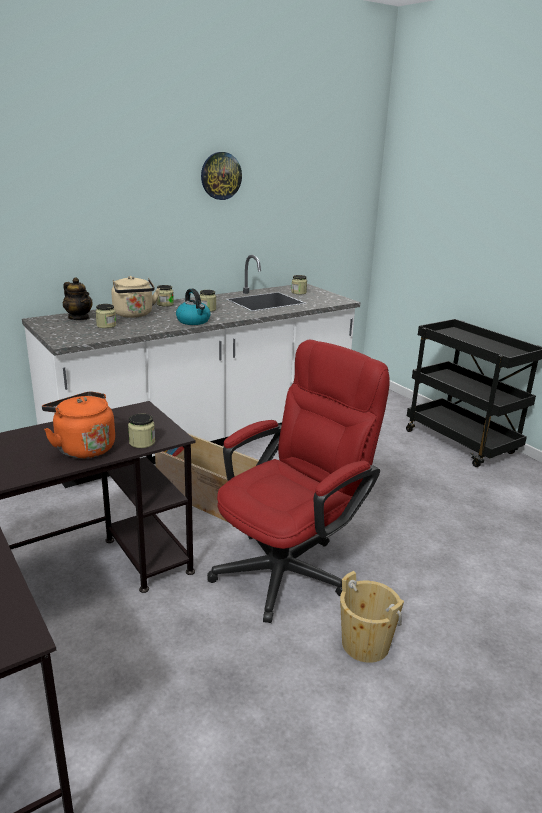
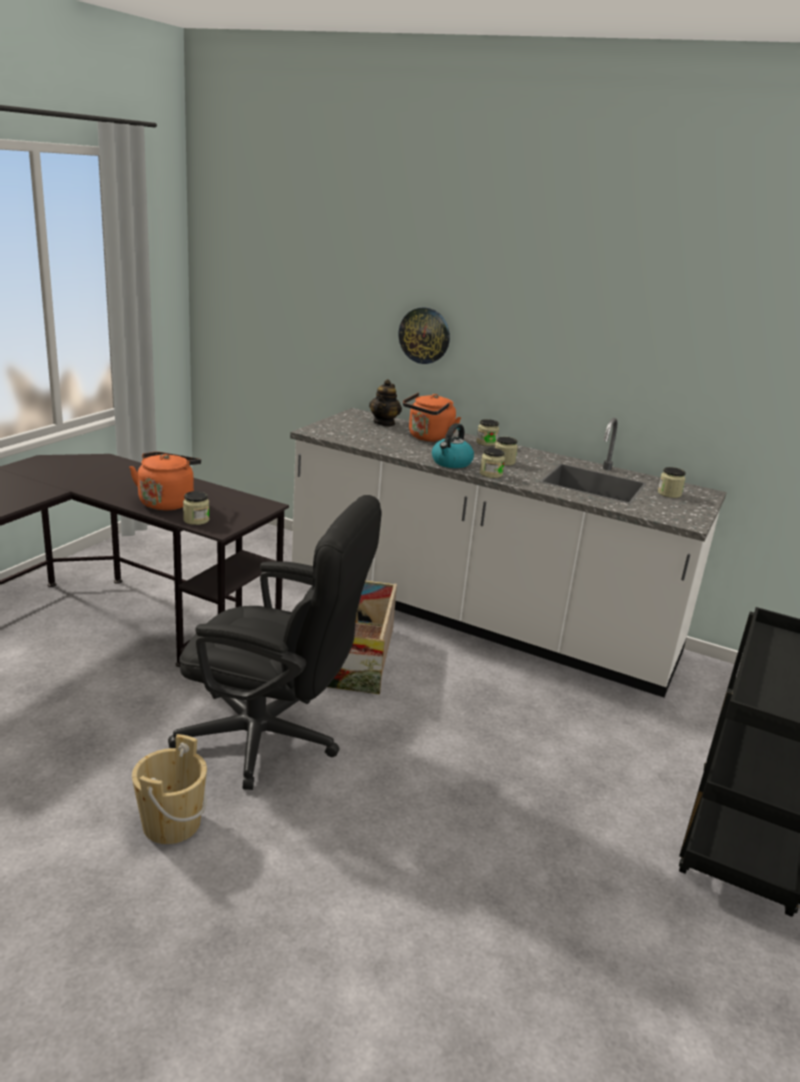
camera: 60 degrees right, 0 degrees up
(106, 325) = (379, 435): jar -> jar (491, 474)
(134, 315) = (429, 438): beige kettle -> orange kettle
(221, 176) = (609, 304): wall clock -> wall clock (424, 335)
(290, 566) = (273, 740): red office chair -> black office chair

